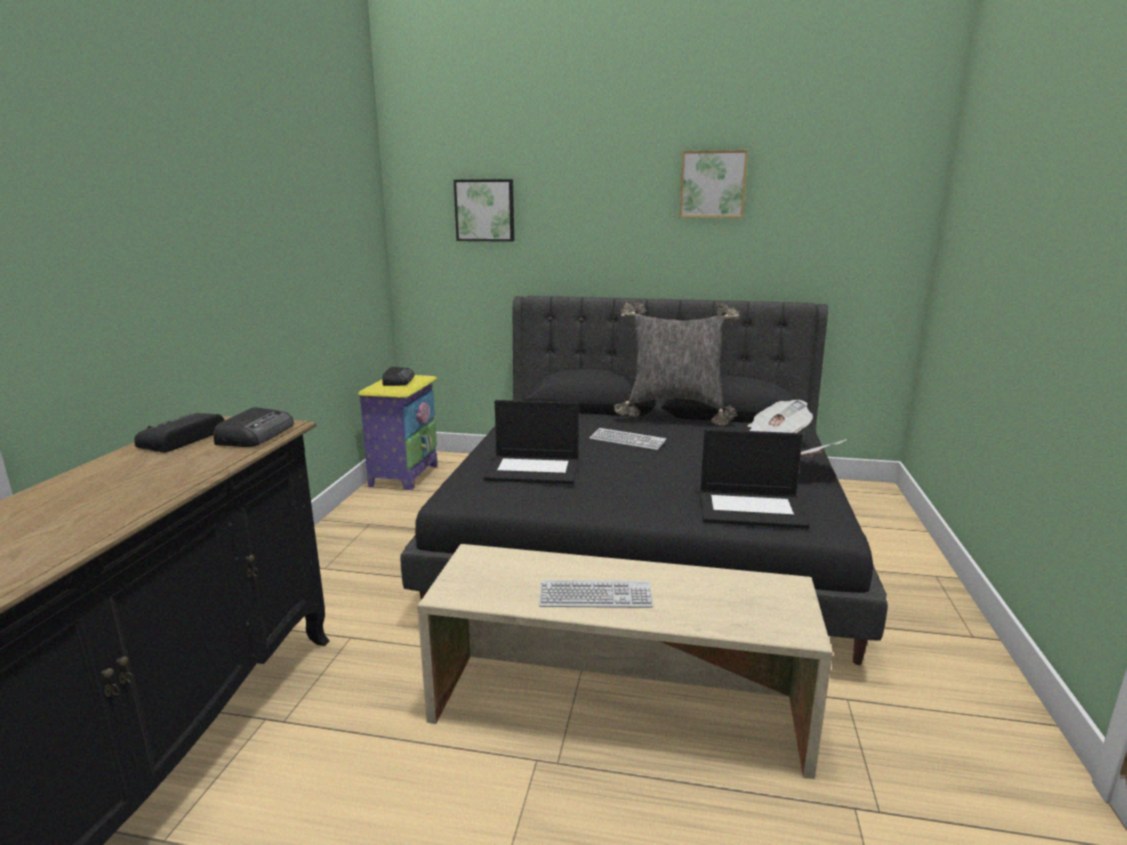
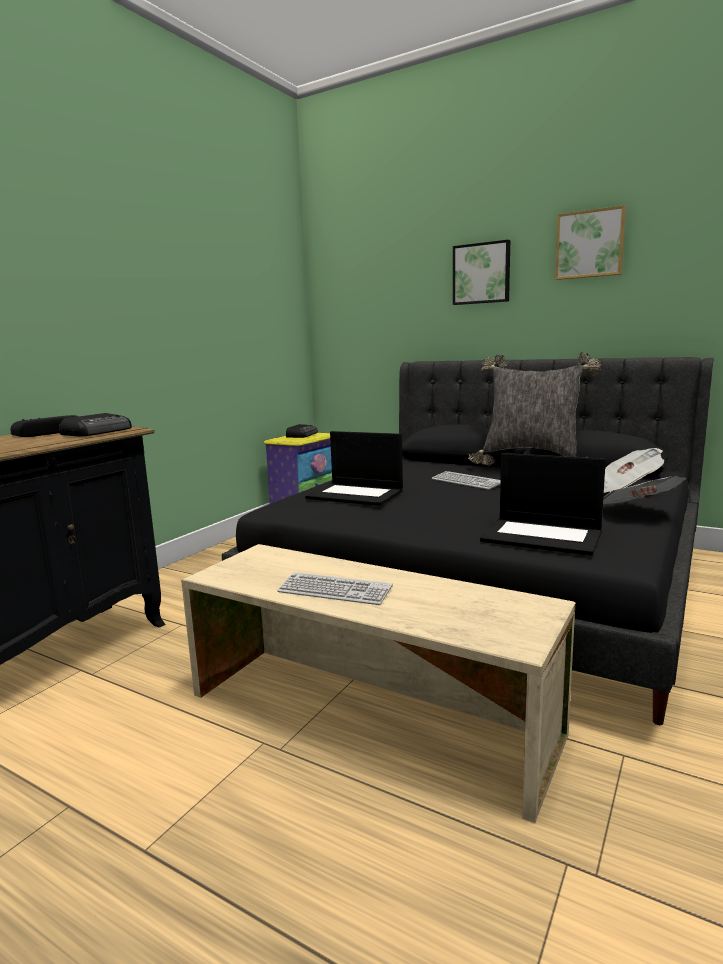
camera: 20 degrees right, 5 degrees down
(485, 210) = (383, 288): picture -> picture (481, 273)

